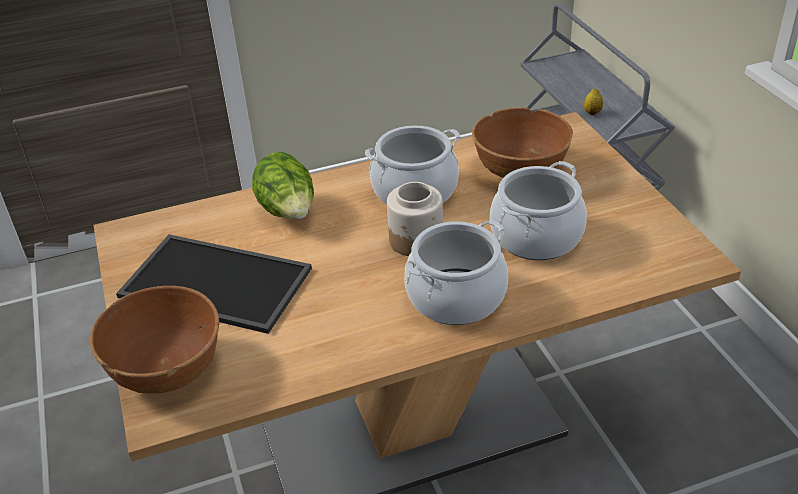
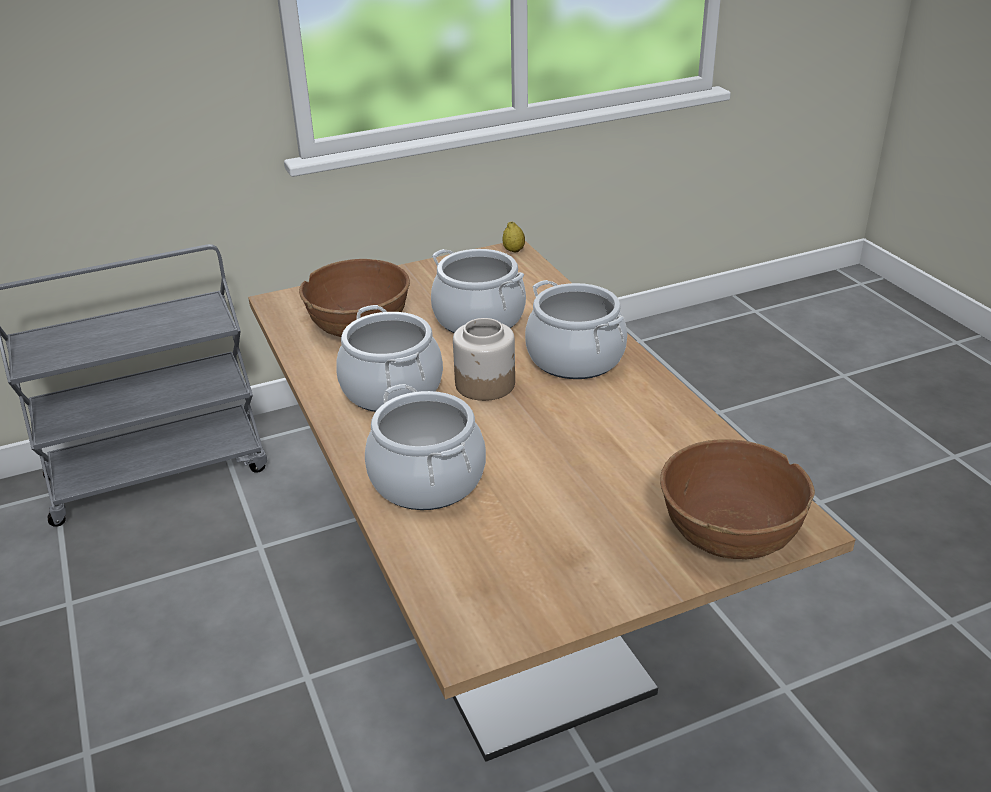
camera: 95 degrees left, 5 degrees down
(212, 284) = (578, 523): tray -> none
(288, 212) = (427, 480): lettuce -> cooking pot
(592, 113) = (169, 334): lemon -> lemon (514, 250)

